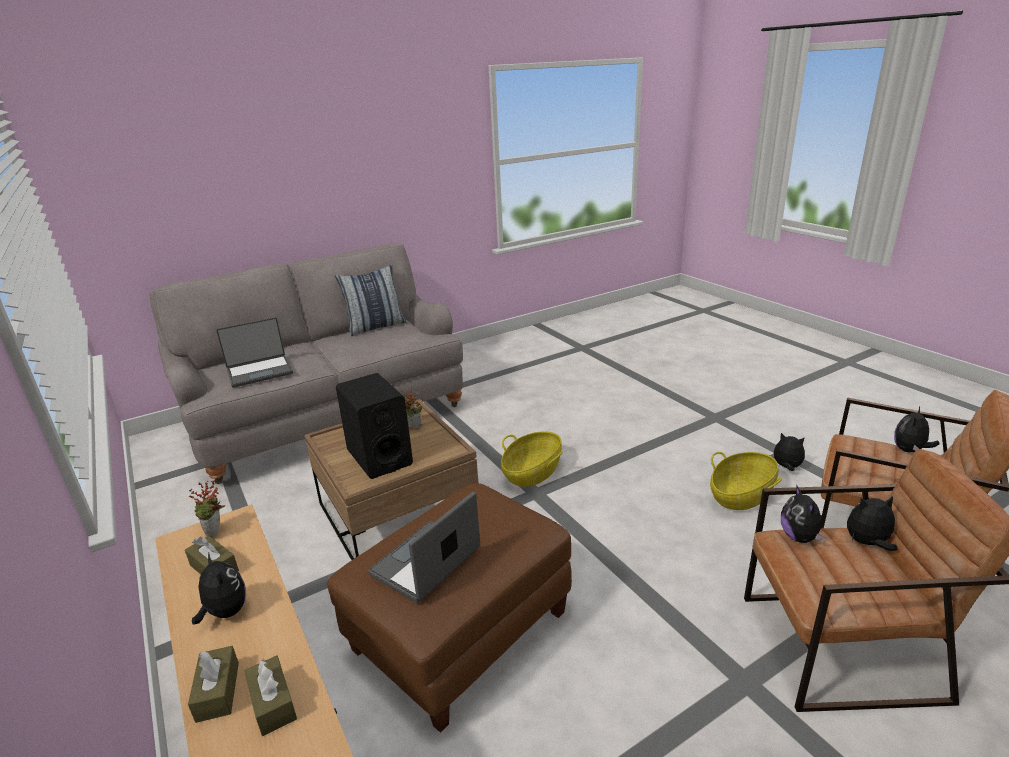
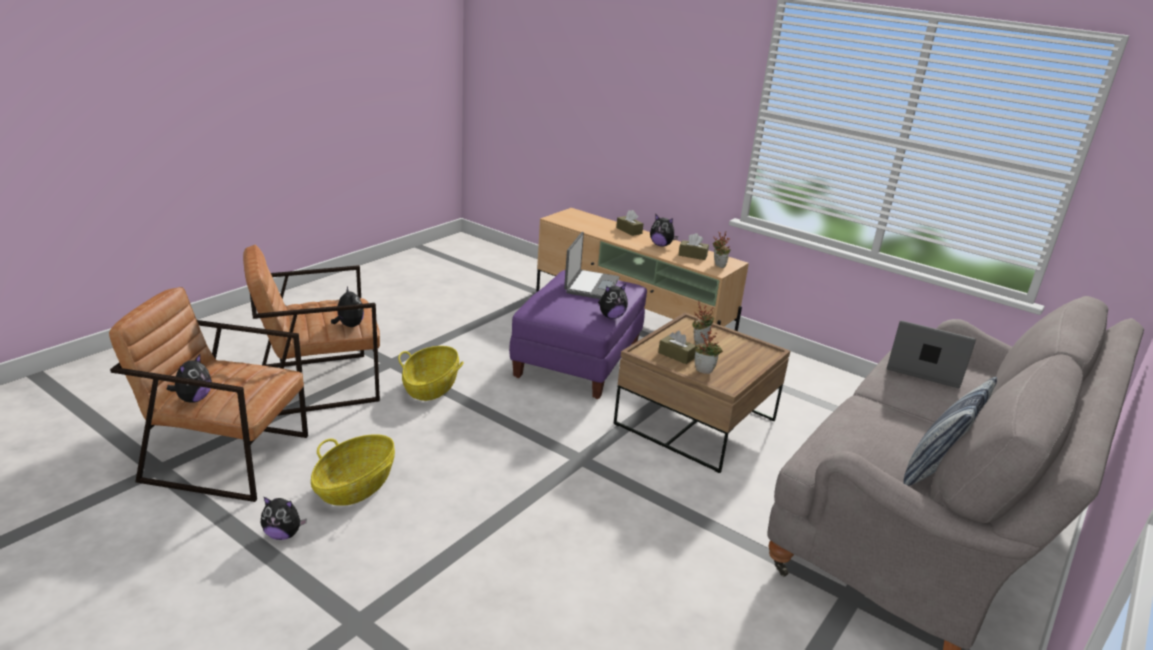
camera: 155 degrees right, 0 degrees up
(260, 372) = (924, 369): laptop -> laptop turned 75 degrees clockwise
(273, 703) = (603, 230): brown tissue box -> brown tissue box (676, 355)
(379, 457) = (699, 342): black speaker -> potted plant
(461, 632) = (577, 362): brown ottoman -> purple ottoman
(532, 472) = (597, 481): basket -> basket (431, 387)
(867, 543) = (302, 325): plush toy -> plush toy (611, 316)

